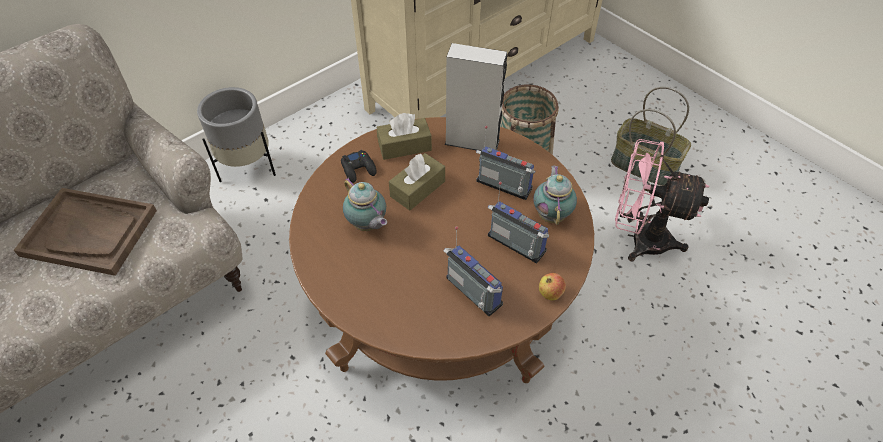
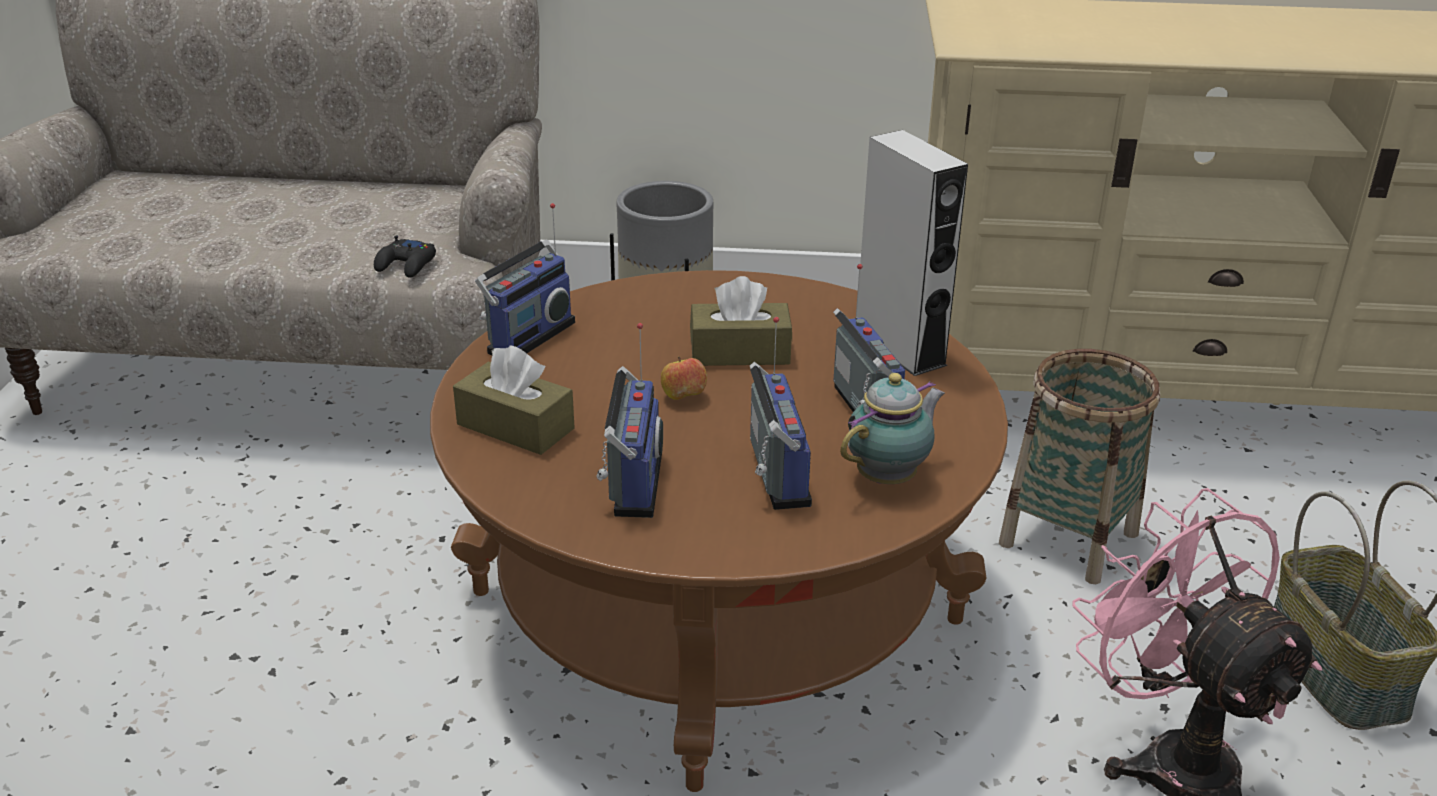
camera: 45 degrees right, 20 degrees down
(90, 232) = (350, 220): brown tray -> none
(316, 247) = (527, 336): none -> radio
(359, 169) = (697, 298): black game controller -> black game controller (406, 265)
(367, 225) = (618, 350): teapot -> none
(404, 146) = (794, 307): brown tissue box -> brown tissue box (515, 426)
(550, 293) = (739, 549): apple -> apple (683, 397)

